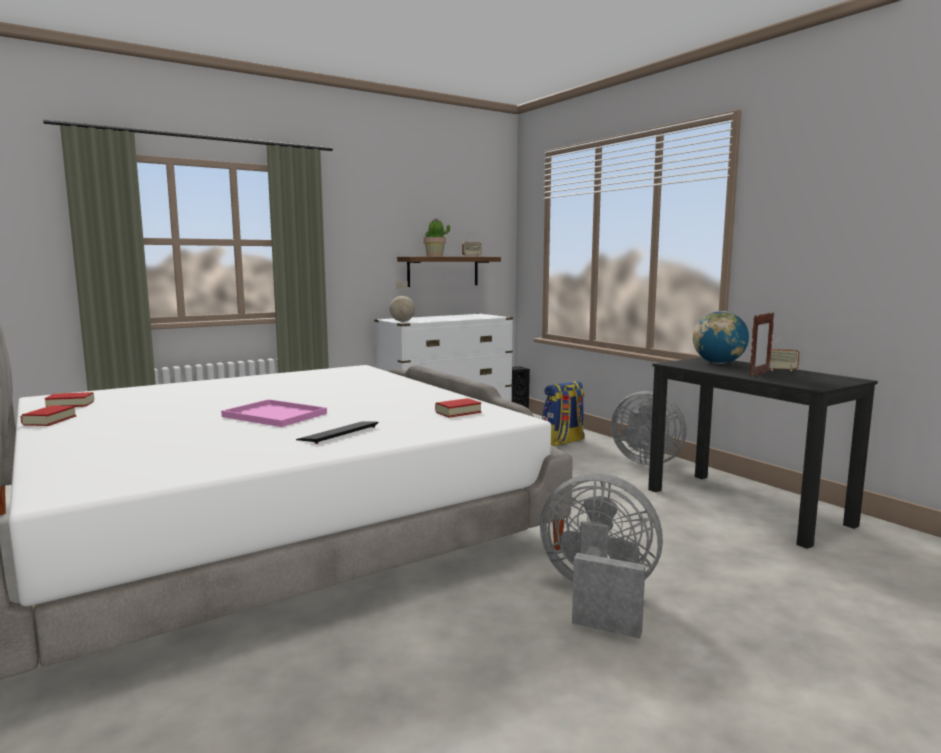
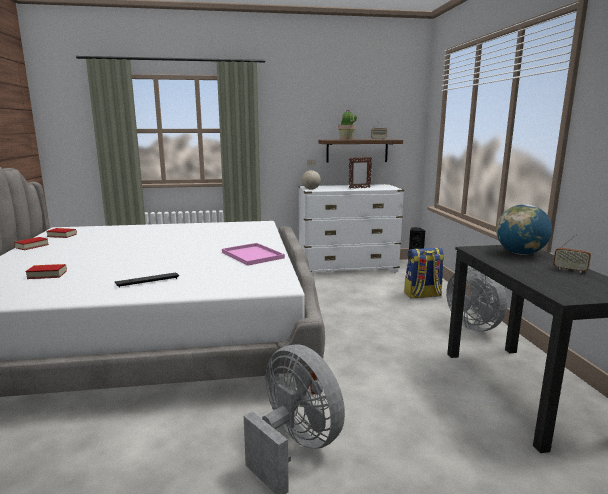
camera: 25 degrees right, 5 degrees up
(272, 415) = (140, 258): pink tray -> pink tray (251, 255)
(458, 412) = (253, 273): book -> book (47, 275)
(759, 374) = (534, 272): picture frame -> picture frame (359, 188)

